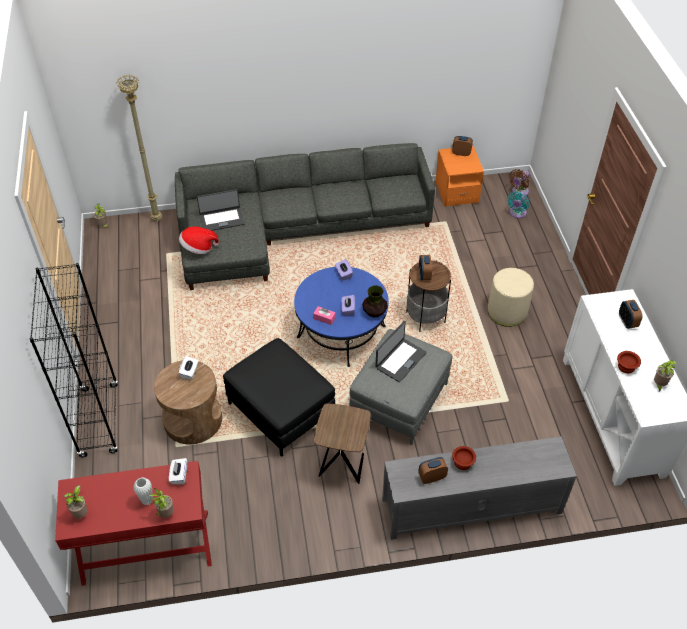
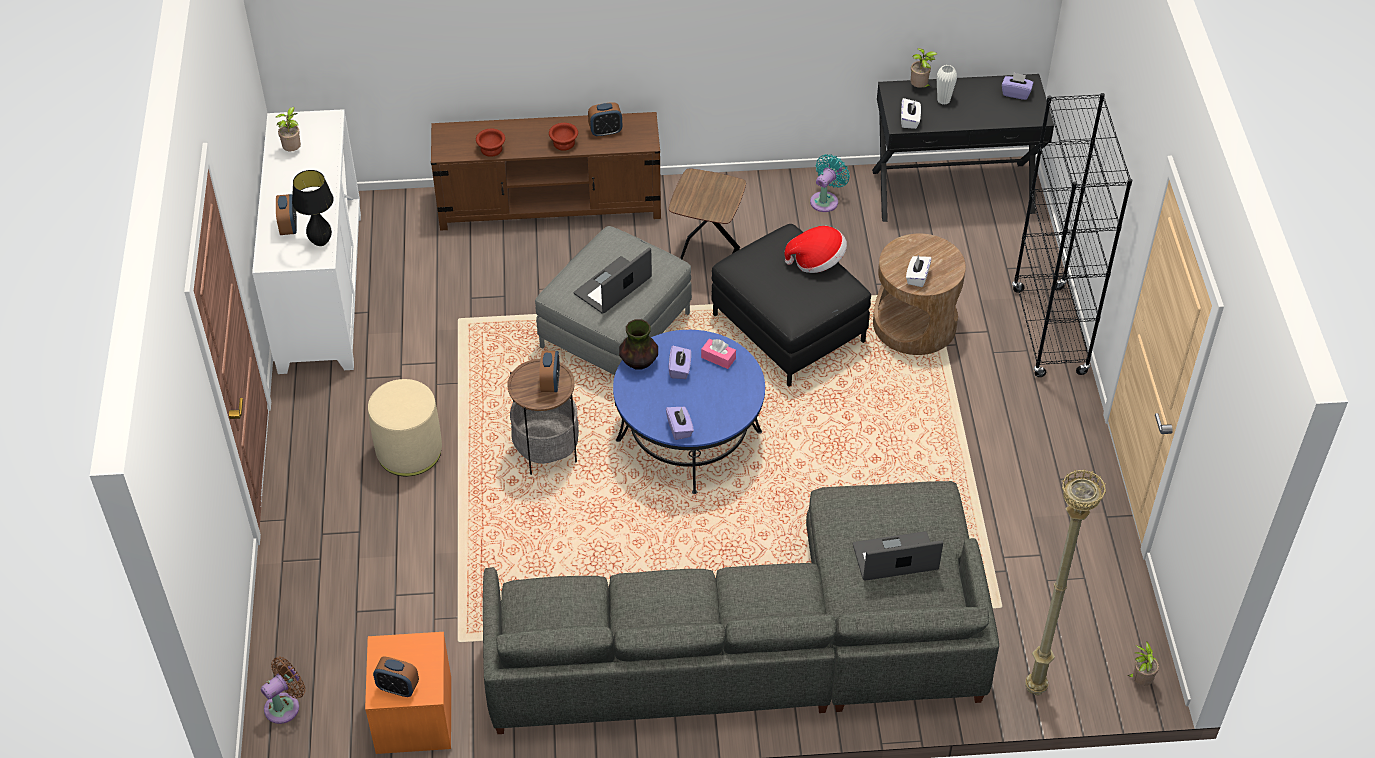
camera: 175 degrees left, 0 degrees up
(82, 514) = (1016, 93): potted plant -> purple tissue box
(146, 547) = (953, 190): red console table -> black console table
(198, 248) = (932, 500): hat -> hat (817, 261)
(470, 506) = (550, 205): grey tv stand -> brown tv stand
(517, 213) = (311, 651): turquoise fan -> turquoise fan (826, 200)
(599, 312) = (321, 242): none -> black table lamp
(626, 367) = (324, 172): brown bowl -> brown bowl (492, 149)

